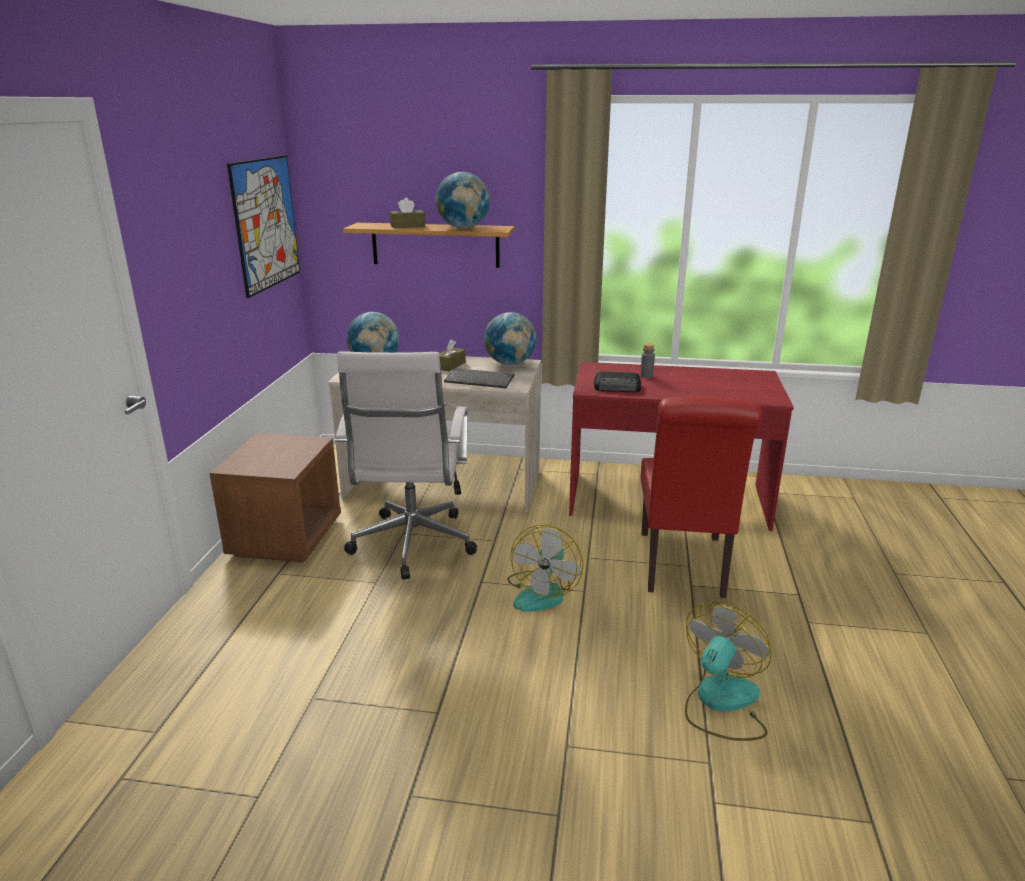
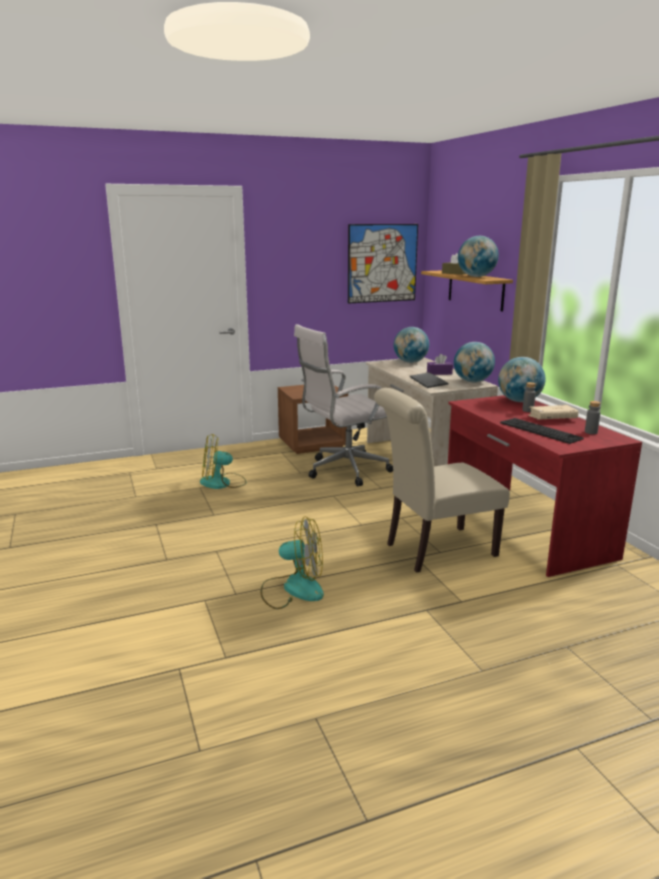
camera: 60 degrees right, 5 degrees down
(450, 365) = (439, 373): brown tissue box -> purple tissue box
(543, 592) = (344, 513): fan -> fan (222, 483)
(610, 369) = (519, 401): none -> globe
(618, 387) = (486, 407): radio -> none
(683, 376) = (552, 418): none -> beige book
(683, 568) = (434, 550): red chair -> beige chair
(717, 391) = (540, 430): none -> keyboard
(737, 377) = (591, 432): none -> grey bottle

